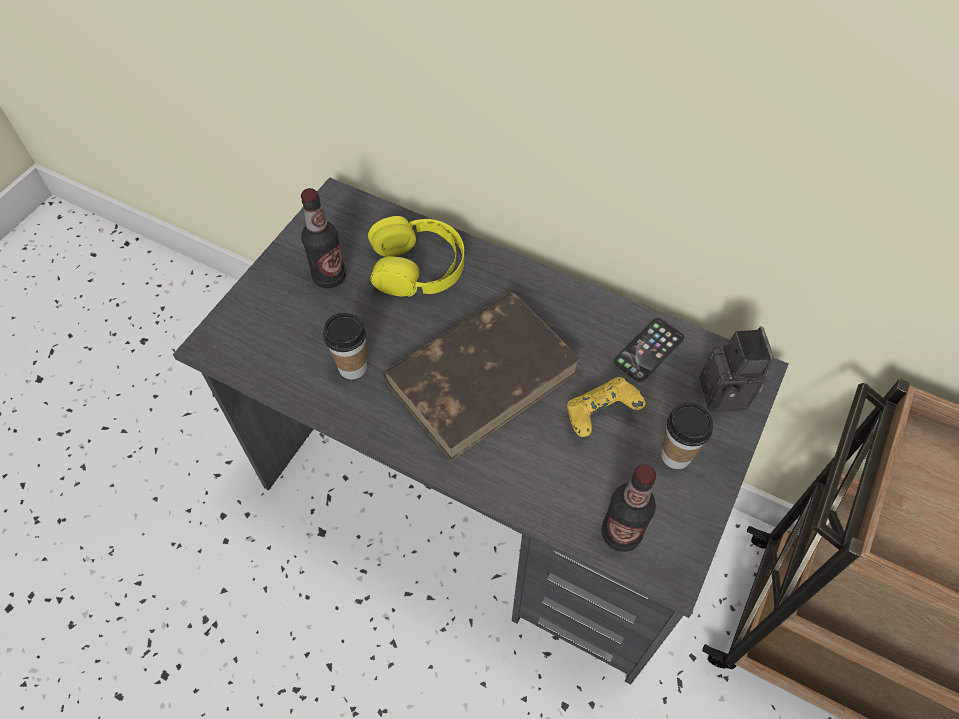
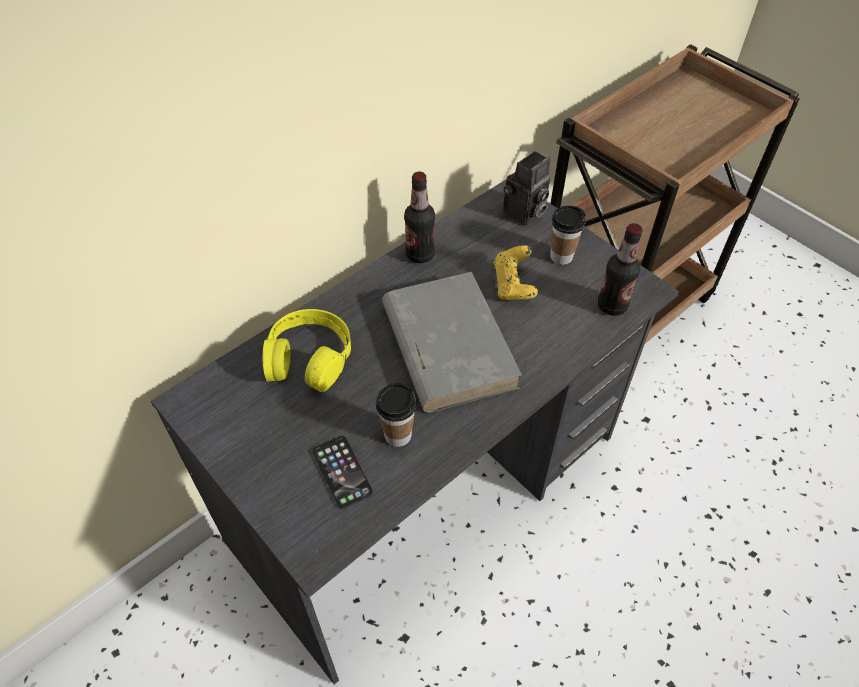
camera: 70 degrees left, 5 degrees down
(329, 277) = (283, 429): bottle -> bottle (420, 255)
(483, 376) = (447, 345): brown book -> grey book
(648, 350) = (468, 240): phone -> phone (342, 472)
(727, 396) = (524, 214): camera -> camera turned 120 degrees clockwise

